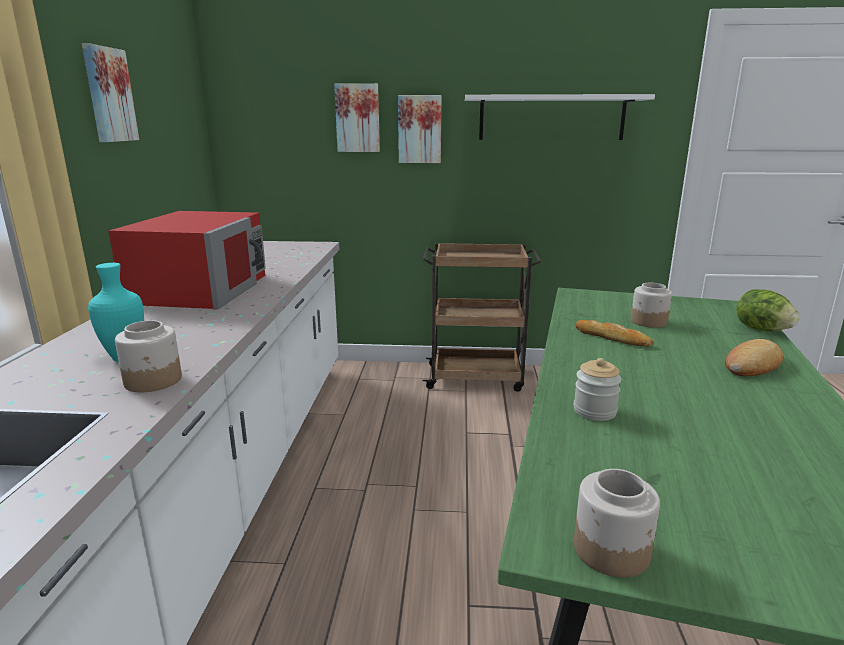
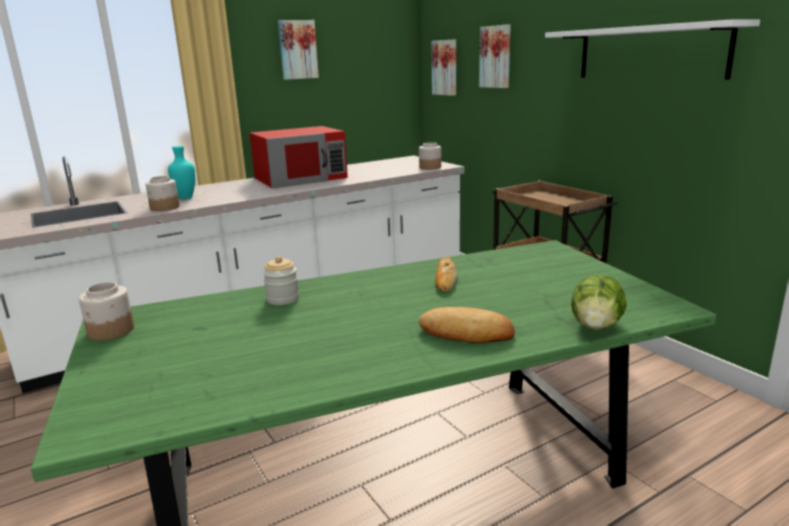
camera: 55 degrees right, 0 degrees up
(420, 129) = (537, 67): picture -> picture (445, 67)
(648, 322) = (518, 282): jar -> jar (429, 167)

